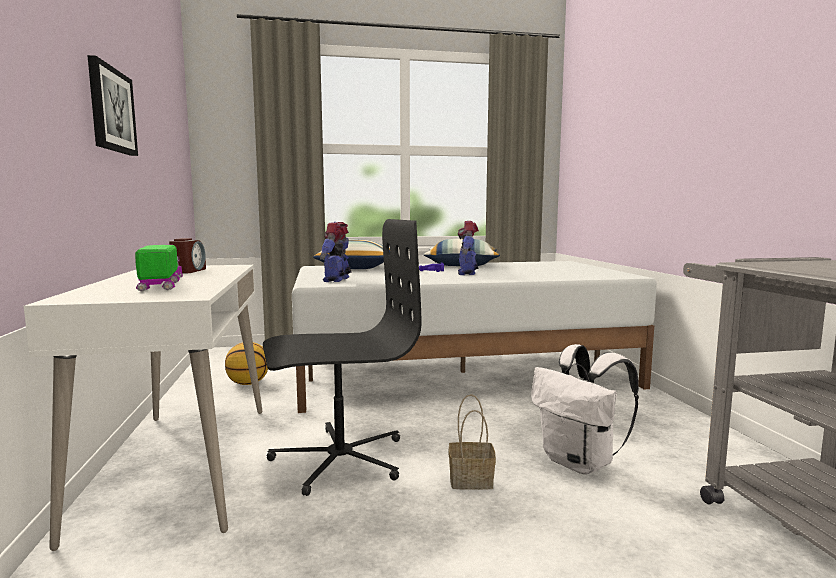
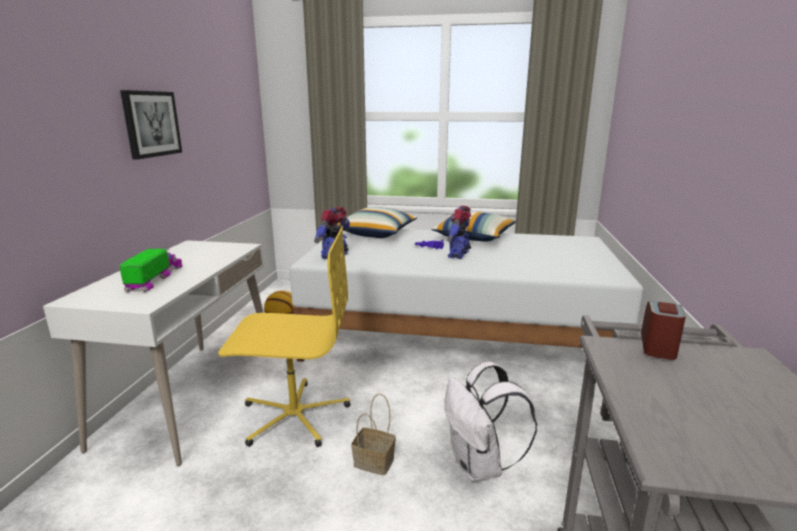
camera: 20 degrees right, 10 degrees up
(188, 271) = (201, 254): alarm clock -> alarm clock (658, 346)
(339, 459) = (294, 415): black office chair -> yellow office chair

